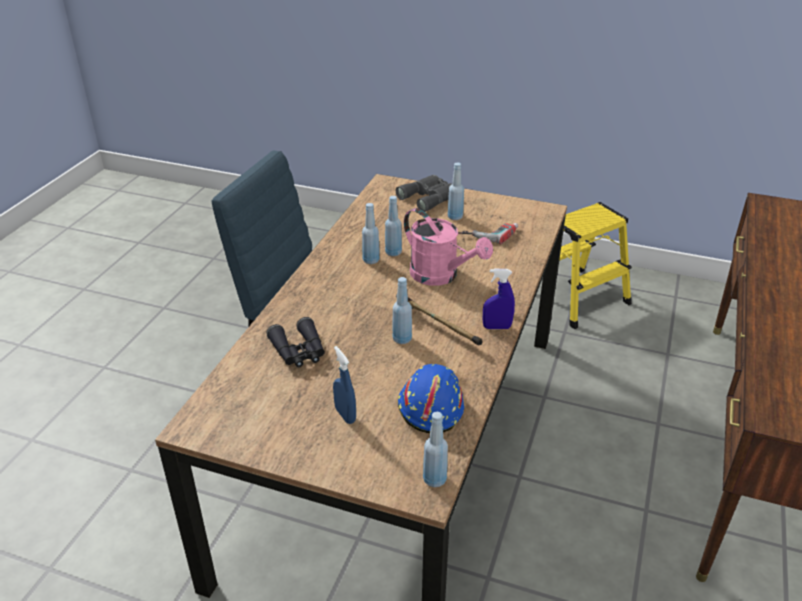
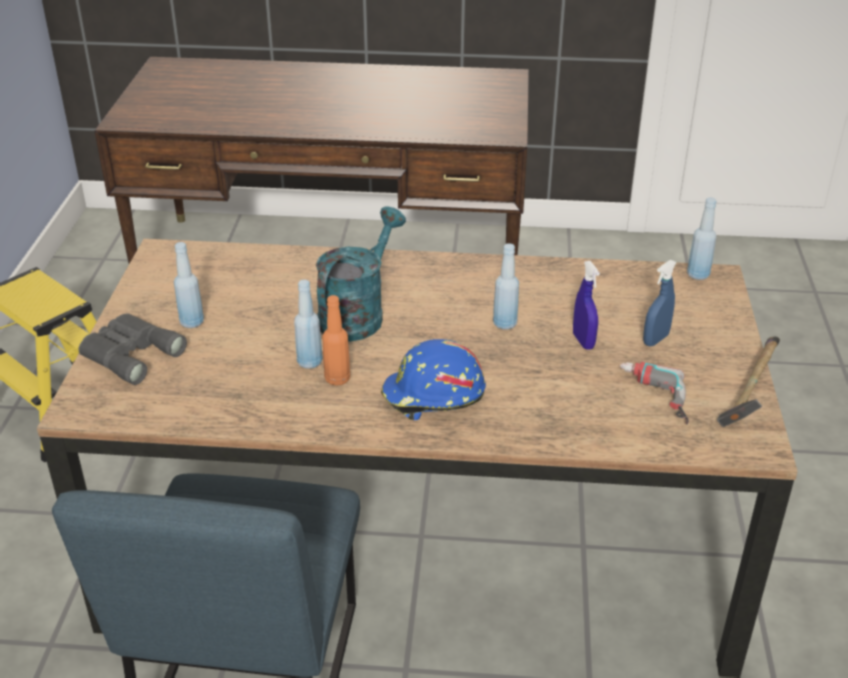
camera: 105 degrees left, 0 degrees up
(299, 352) = (574, 397): black binoculars -> none
(371, 260) = (337, 379): blue bottle -> orange bottle
(430, 406) = (604, 290): blue hard hat -> blue hard hat (433, 396)
(437, 328) = (470, 302): hammer -> hammer (750, 393)
(441, 276) = (357, 314): pink watering can -> turquoise watering can
(488, 233) = (233, 290): power drill -> power drill (652, 397)
(497, 327) = (448, 265): blue spray bottle -> blue spray bottle (583, 341)

